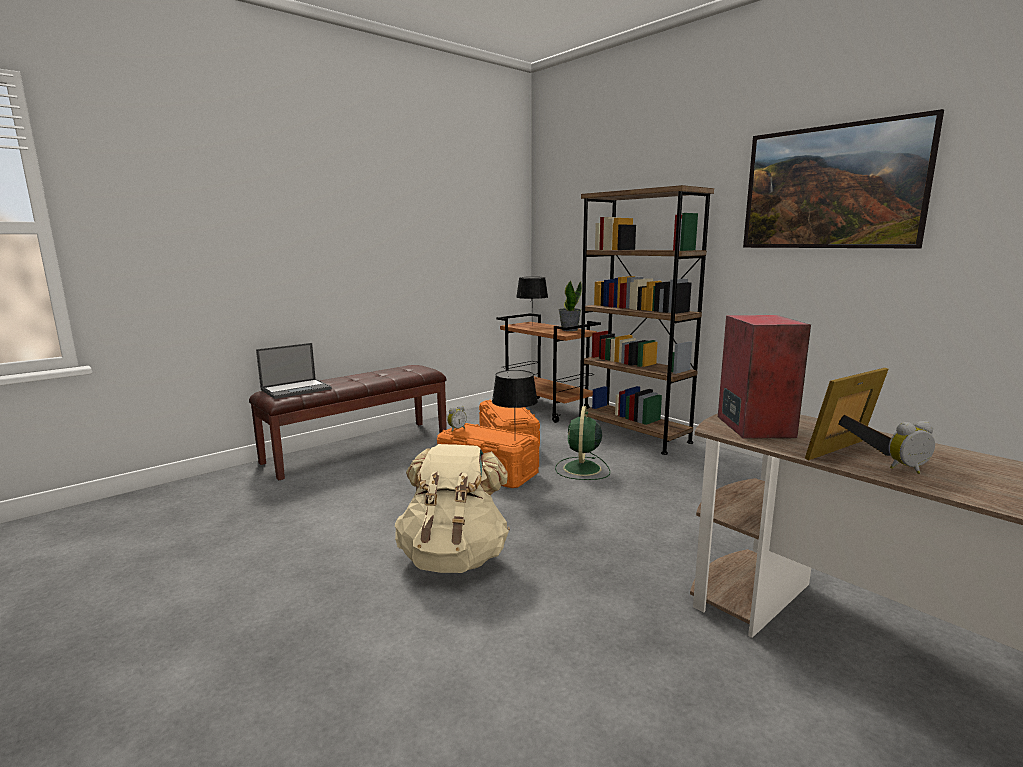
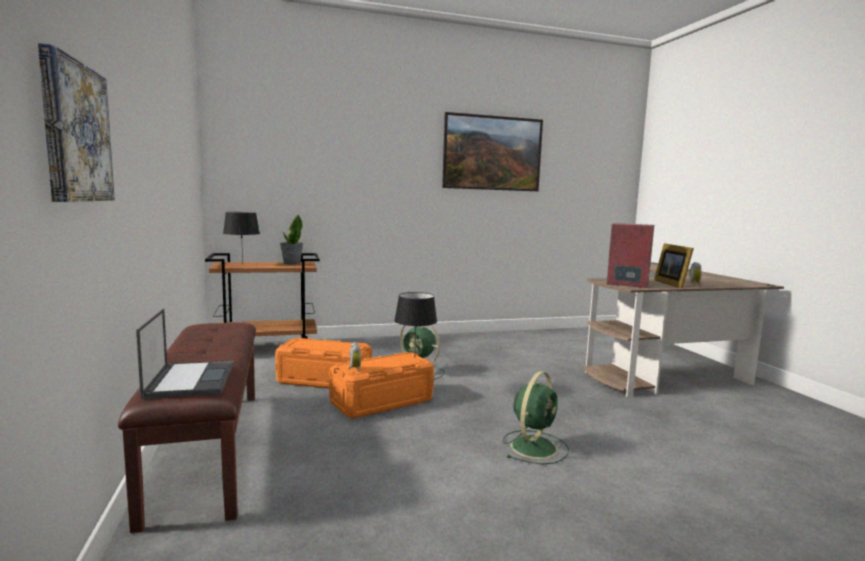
camera: 65 degrees left, 5 degrees down
(215, 240) = (74, 132): none -> picture
(454, 558) = (534, 446): beige backpack -> green fan
(633, 434) = (376, 344): brown bookcase -> none

